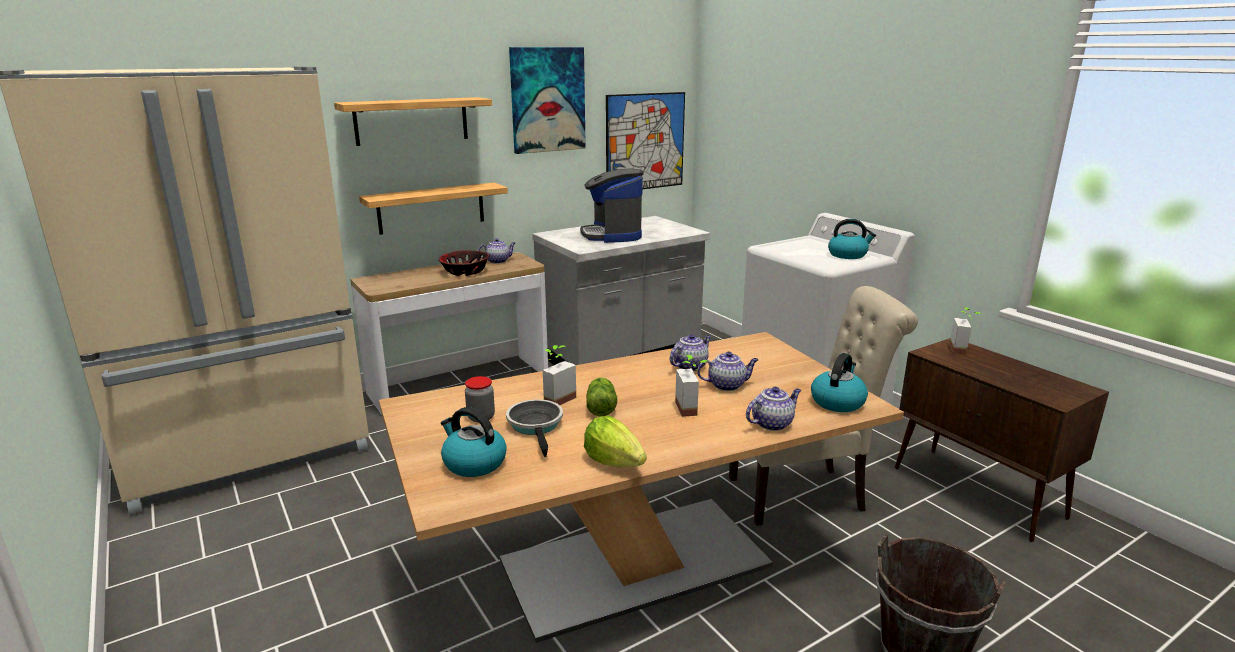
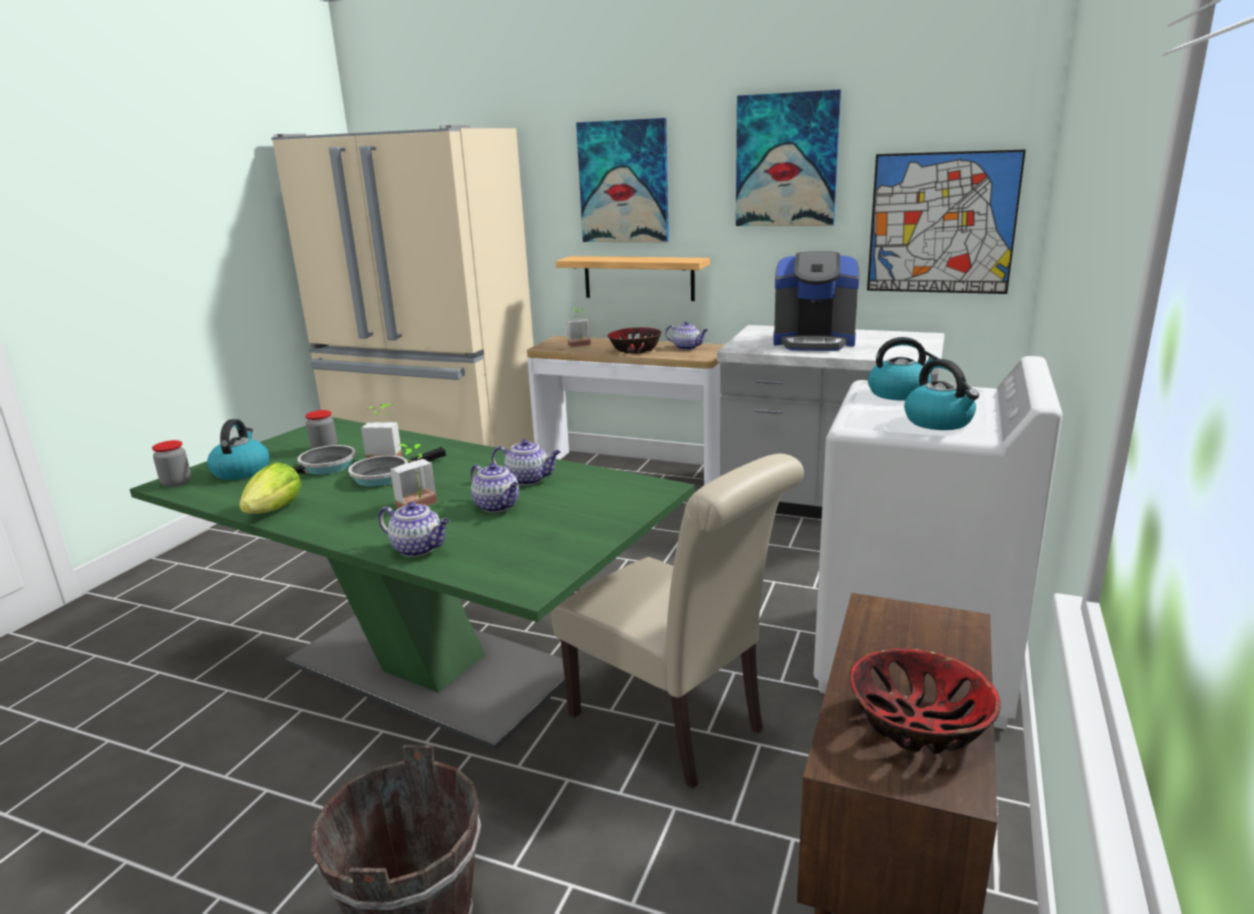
camera: 55 degrees right, 0 degrees up
(411, 121) = (624, 182): shelf -> picture
(448, 501) = (176, 483): none -> jar
(601, 407) = (385, 476): lettuce -> frying pan
(612, 235) = (814, 342): coffee machine -> coffee machine turned 120 degrees counterclockwise
(635, 565) = (431, 668): beige dining table -> green dining table
(837, 402) = (519, 567): kettle -> kettle (899, 393)
(963, 349) = (944, 632): potted plant -> potted plant (580, 345)
(1036, 379) = (919, 724): none -> bowl

